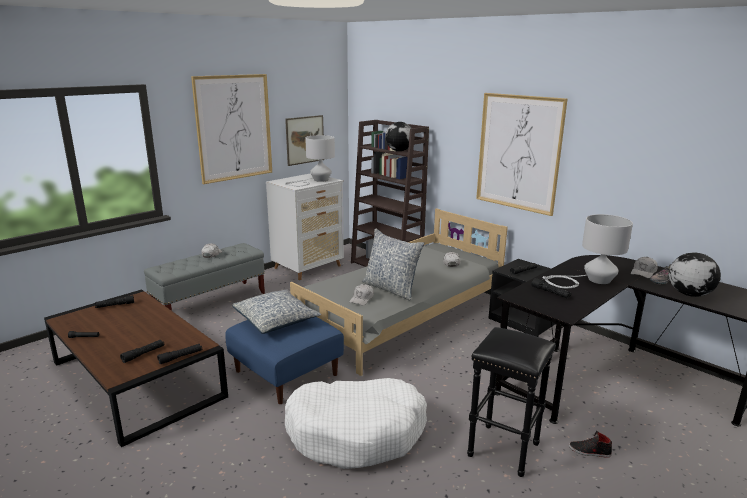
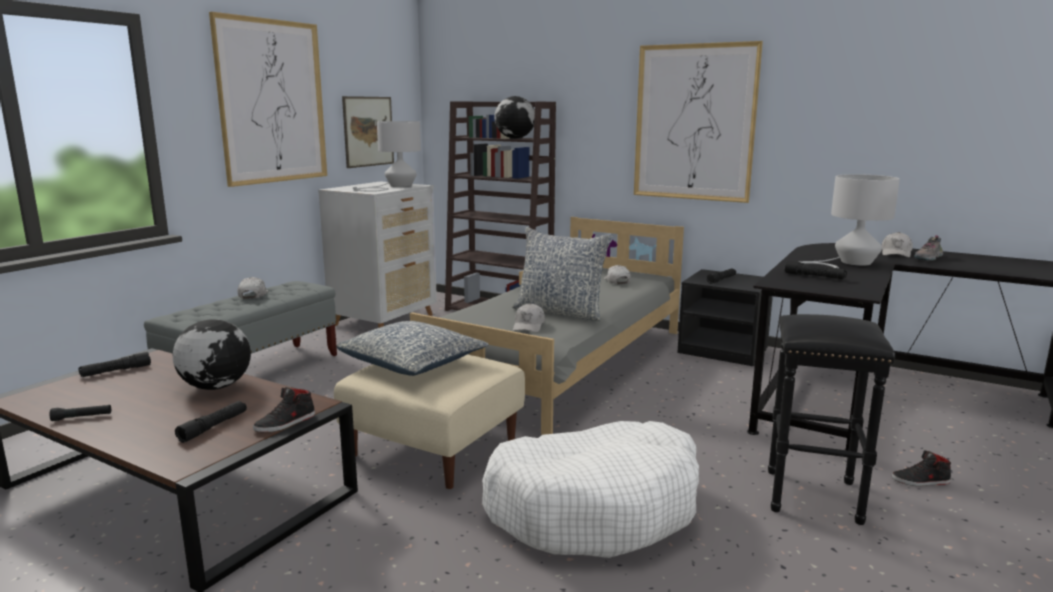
camera: 15 degrees left, 5 degrees down
(180, 357) = (285, 423): black flashlight -> black shoe
(287, 373) = (435, 447): blue ottoman -> beige ottoman
(689, 294) = (971, 266): globe -> globe (216, 387)

